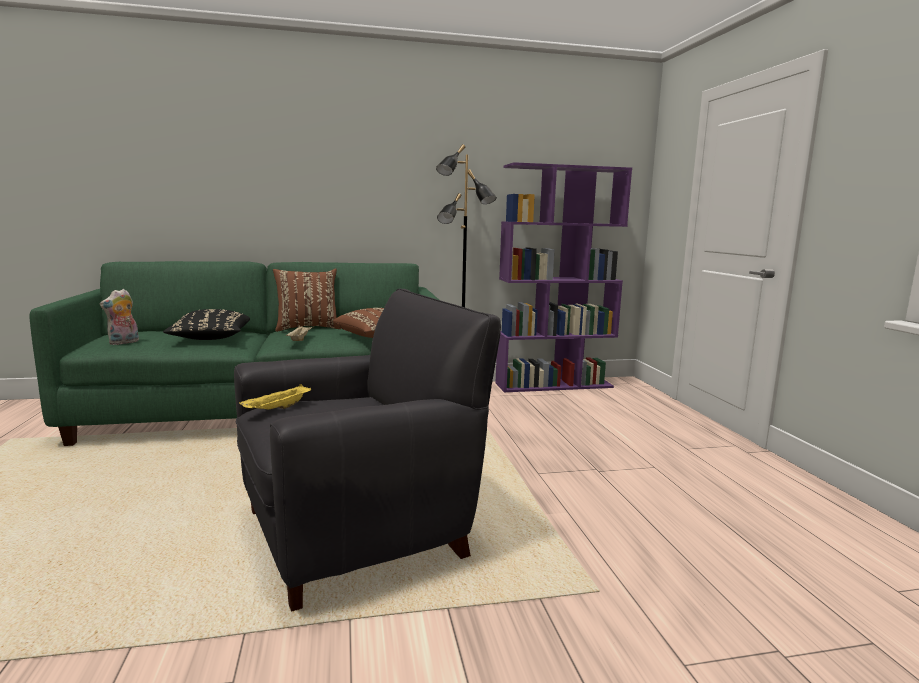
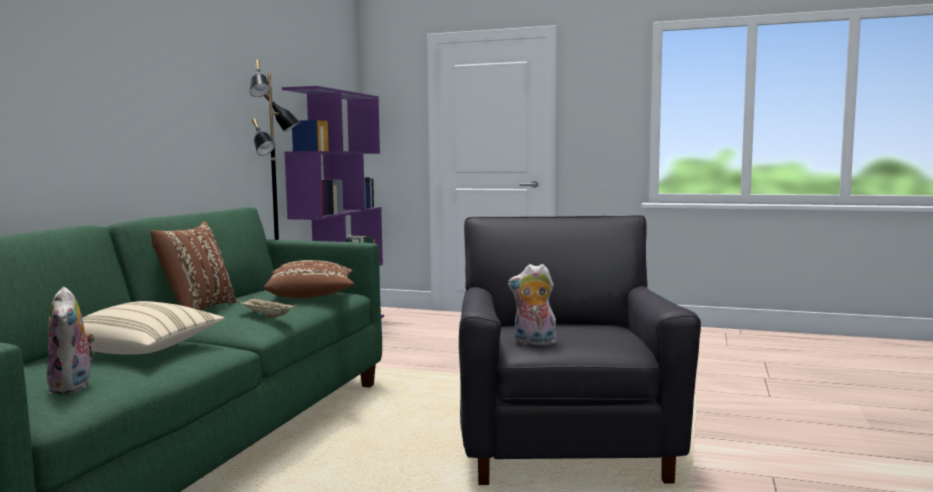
camera: 60 degrees left, 5 degrees down
(210, 339) = (143, 350): black pillow -> beige pillow
(277, 409) = (533, 343): yellow tray -> plush toy

